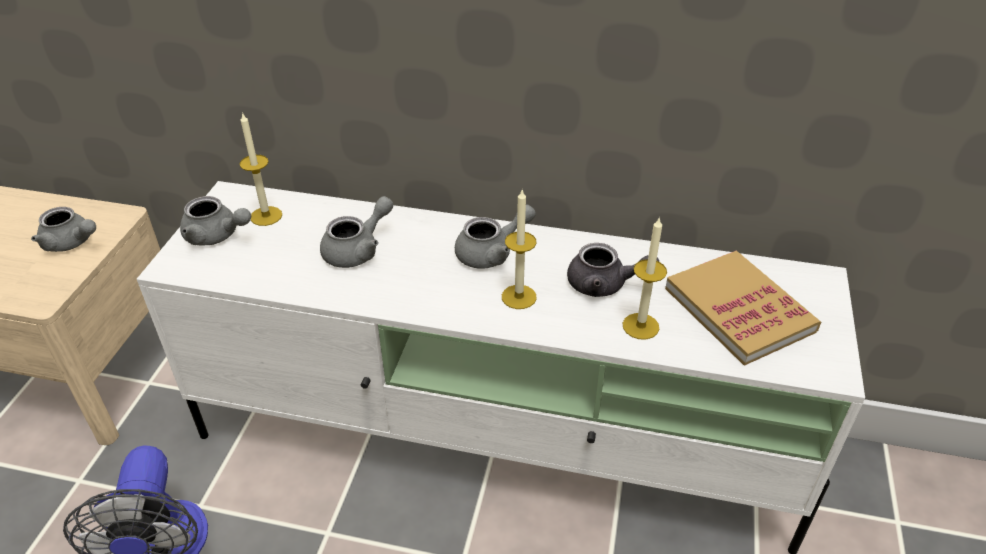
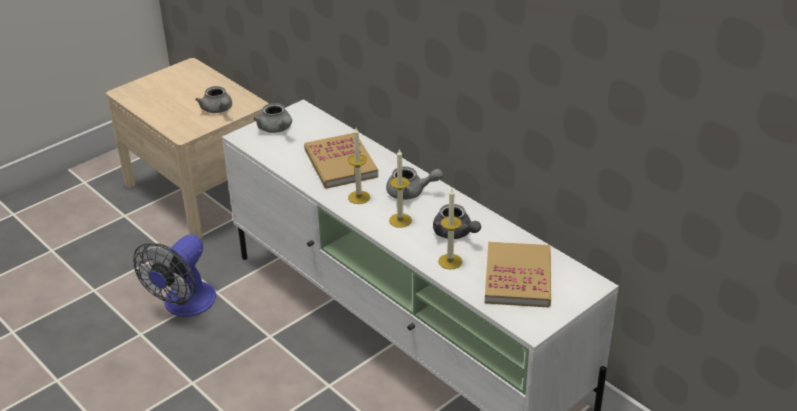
camera: 35 degrees right, 5 degrees down
(266, 216) = (310, 127): candle -> candle (359, 197)
(358, 250) = (340, 163): grey teapot -> book

